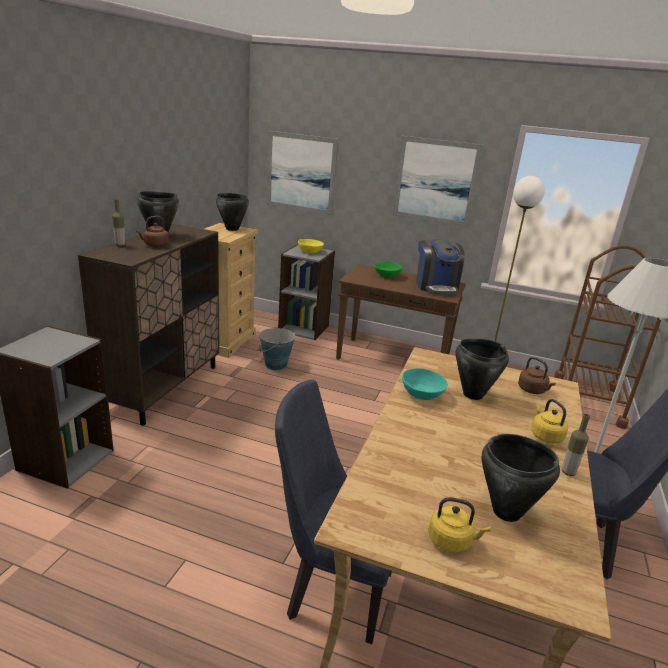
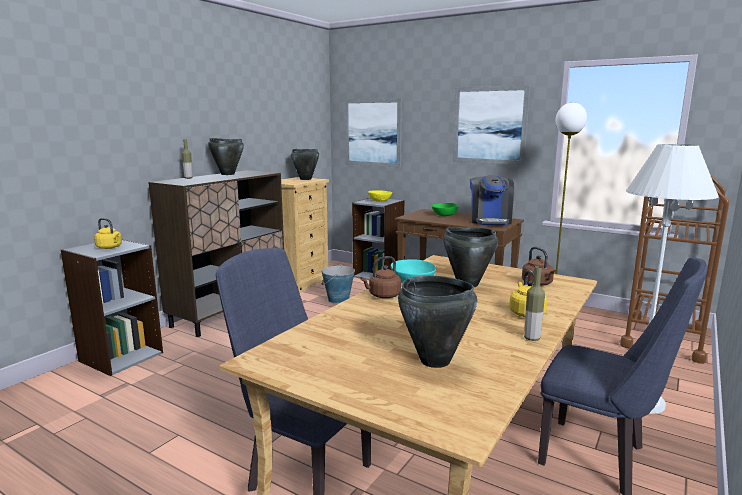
camera: 15 degrees right, 10 degrees down
(155, 245) = (216, 178): brown kettle -> brown kettle (383, 296)
(452, 541) = (356, 376): yellow kettle -> yellow kettle (110, 247)

